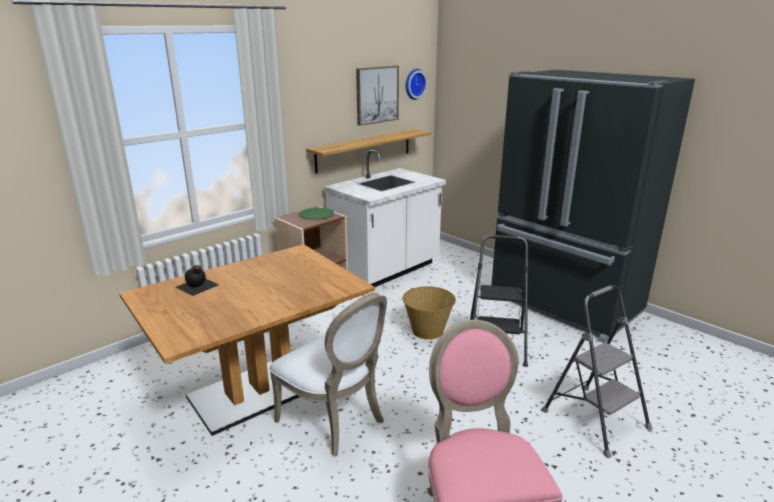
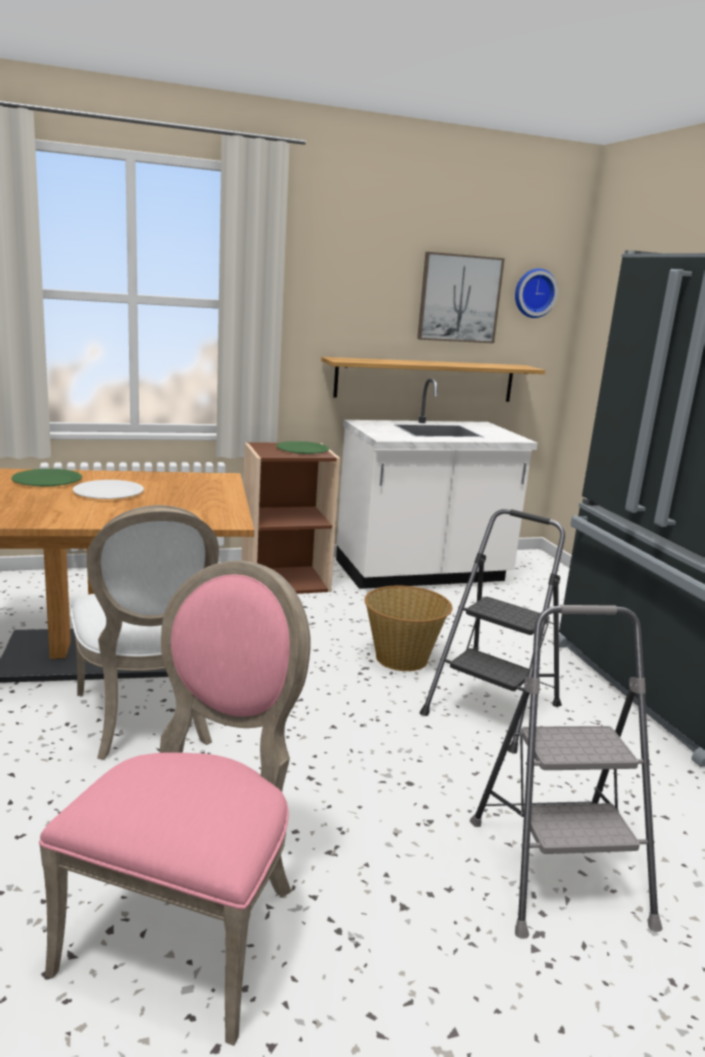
camera: 25 degrees right, 5 degrees down
(197, 286) = (47, 480): black bottle -> green plate
(251, 284) = (108, 492): none -> white plate

